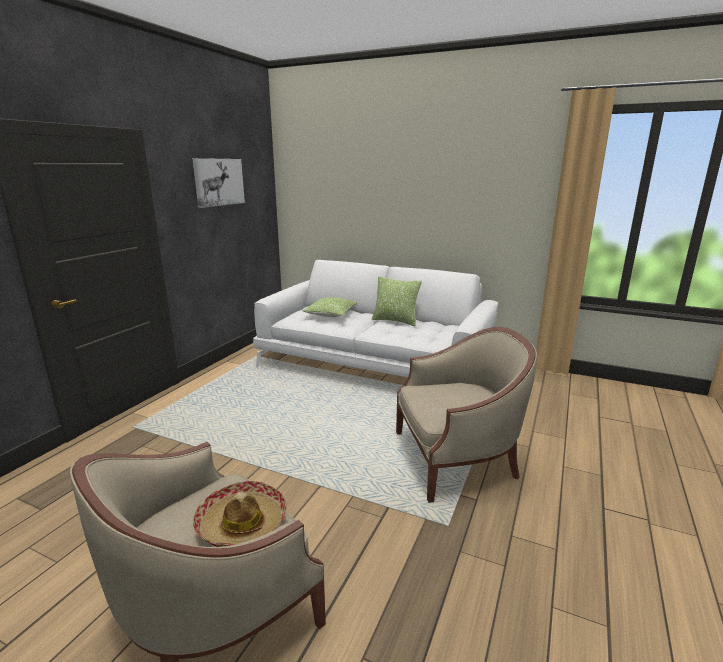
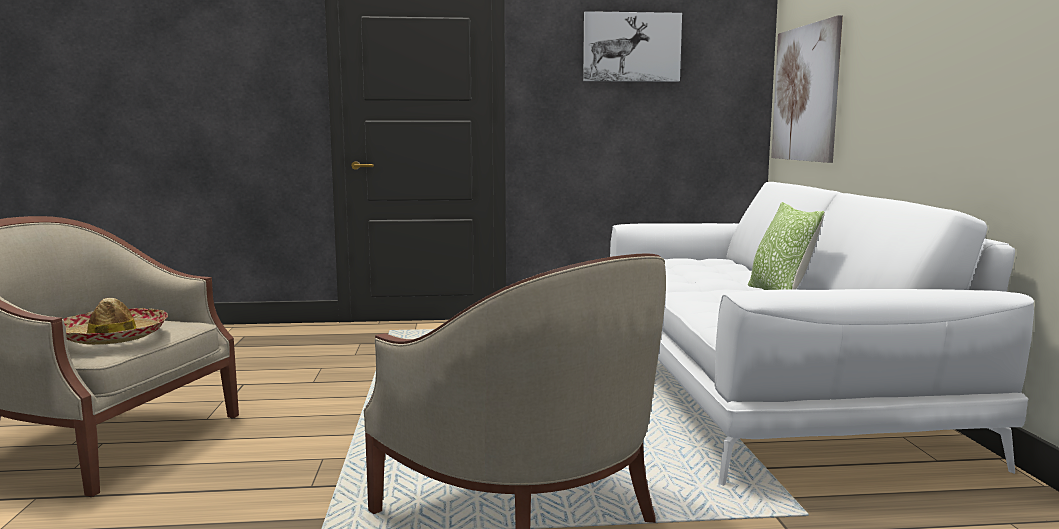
camera: 60 degrees right, 10 degrees down
(315, 209) = (805, 93): none -> picture
(330, 314) = (711, 269): pillow -> none

